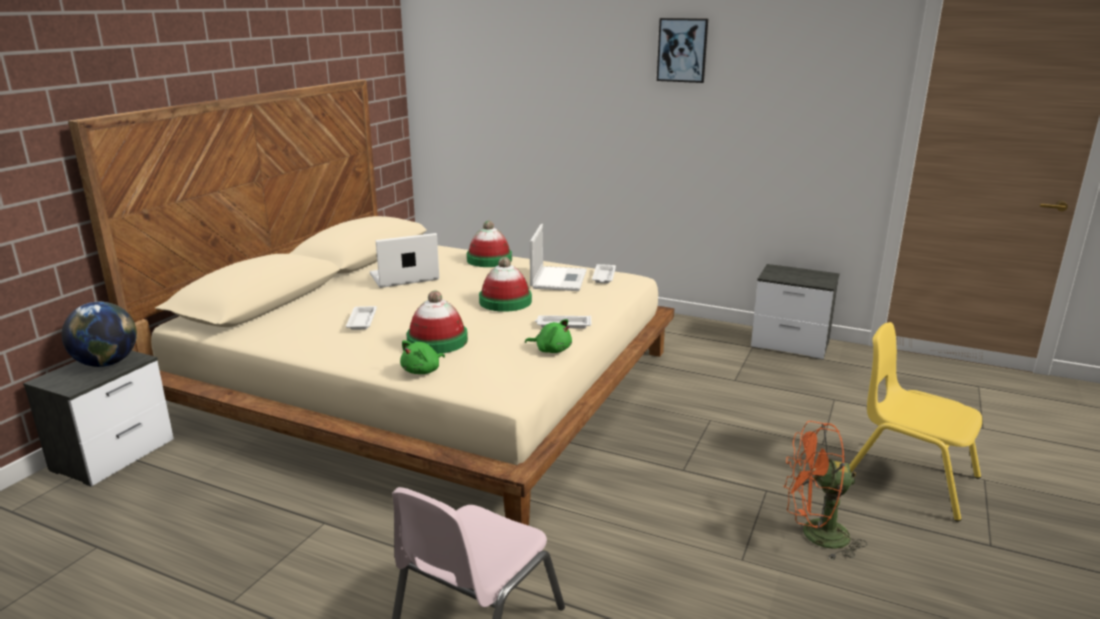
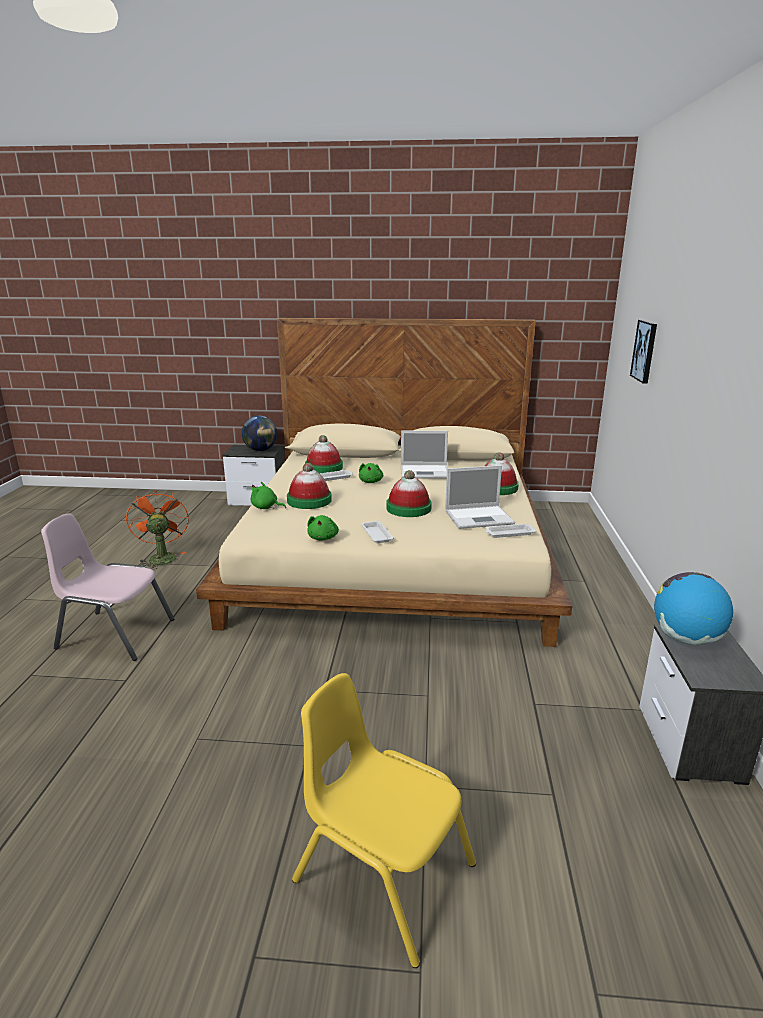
camera: 70 degrees right, 0 degrees up
(308, 322) = (324, 467): none -> hat
(402, 305) = (371, 482): none -> green plush toy
(403, 277) = (425, 472): laptop -> laptop turned 135 degrees clockwise
(682, 50) = (732, 313): picture -> picture (645, 351)
(779, 276) = (686, 639): none -> globe
(815, 536) = (241, 785): orange fan -> orange fan (161, 557)
(909, 478) = (383, 873): yellow chair -> yellow chair turned 75 degrees counterclockwise

